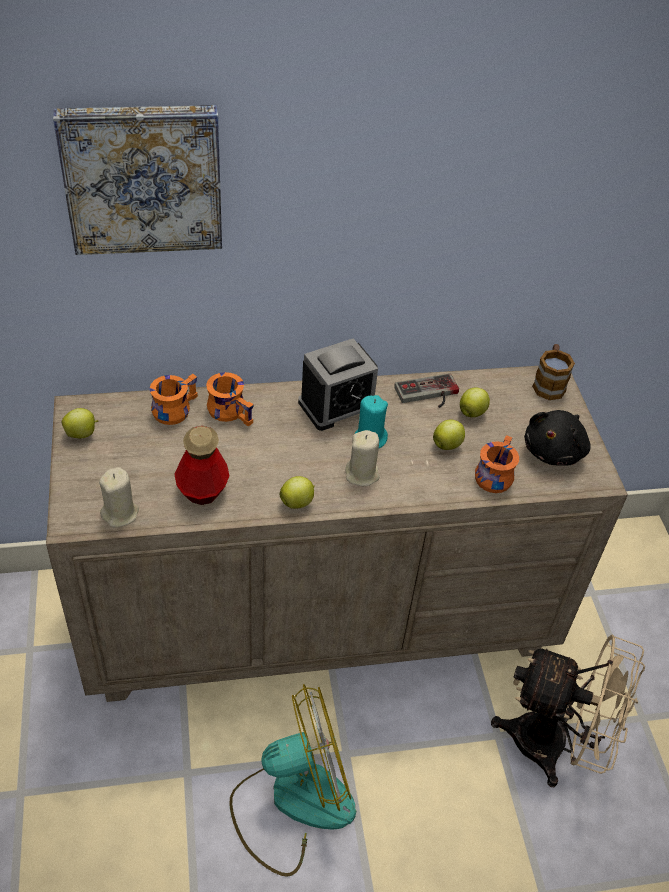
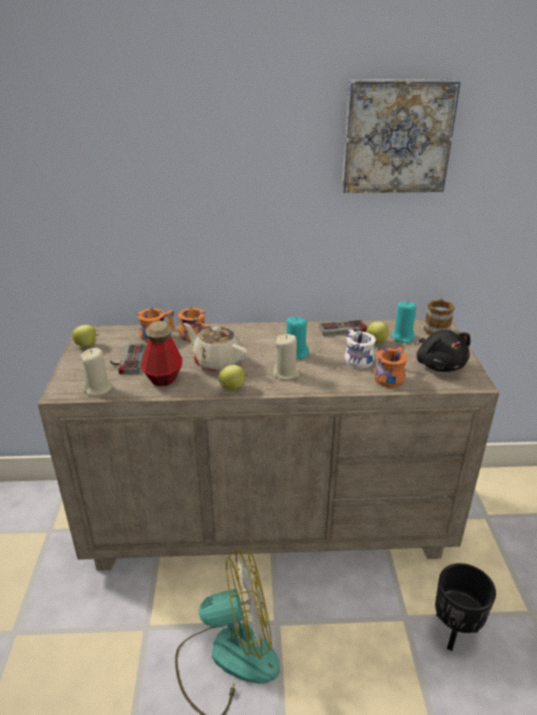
camera: 10 degrees right, 15 degrees down
(143, 177) = (133, 150): picture -> picture (396, 136)
(145, 460) = (126, 360): none -> game controller
(267, 458) = (216, 362): none -> beige teapot
(337, 405) = (274, 335): alarm clock -> none
(447, 445) = (354, 359): apple -> white mug
(506, 402) = (403, 337): none -> turquoise candle
(554, 451) = (439, 365): black plush toy -> black plush toy turned 60 degrees counterclockwise
(554, 746) = (454, 630): beige fan -> black planter

